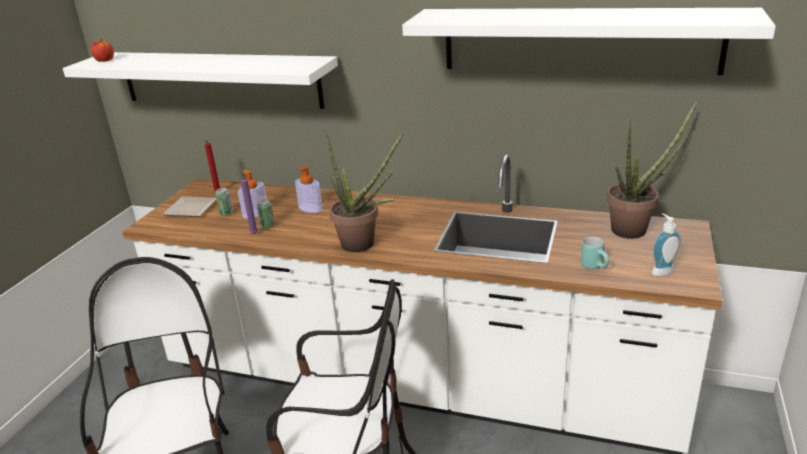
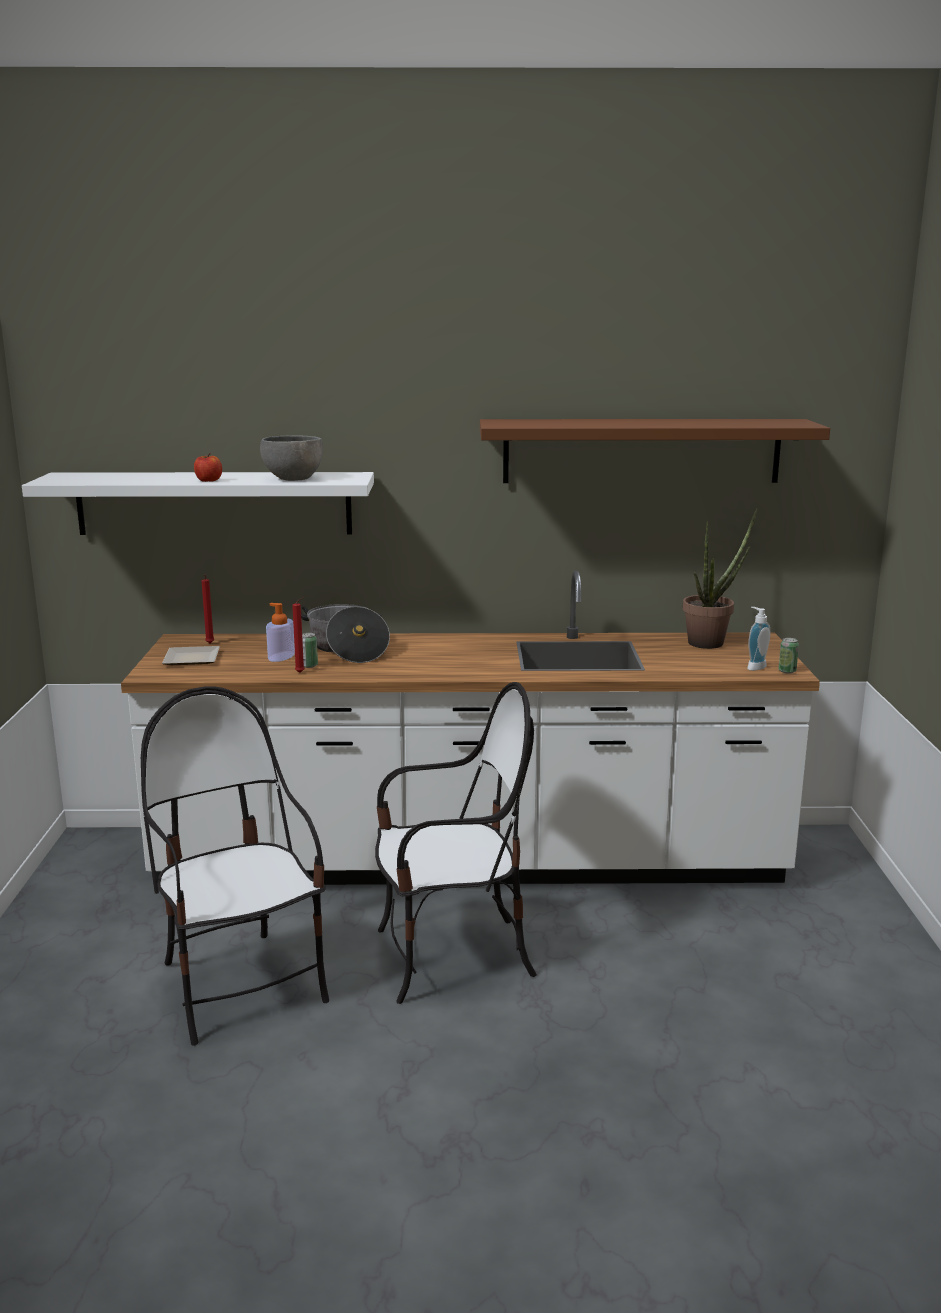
camera: 20 degrees left, 10 degrees down
(104, 60) = (70, 478): apple -> apple (208, 480)
(226, 213) = (243, 659): can -> can (787, 671)
(255, 234) = (301, 673): purple candle -> red candle
(260, 65) = (294, 479): none -> grey bowl
(310, 208) = (346, 649): soap dispenser -> cooking pot
(364, 245) = (441, 672): potted plant -> none
(578, 40) = (641, 451): white shelf -> brown shelf
(596, 267) = (693, 669): turquoise mug -> none

